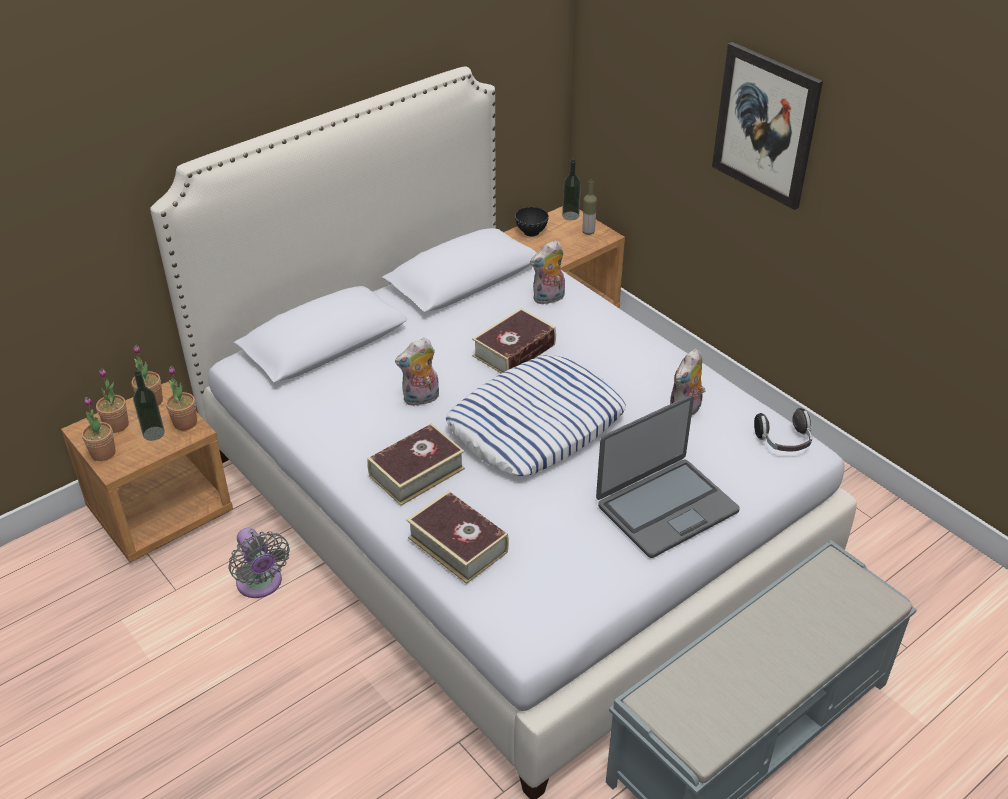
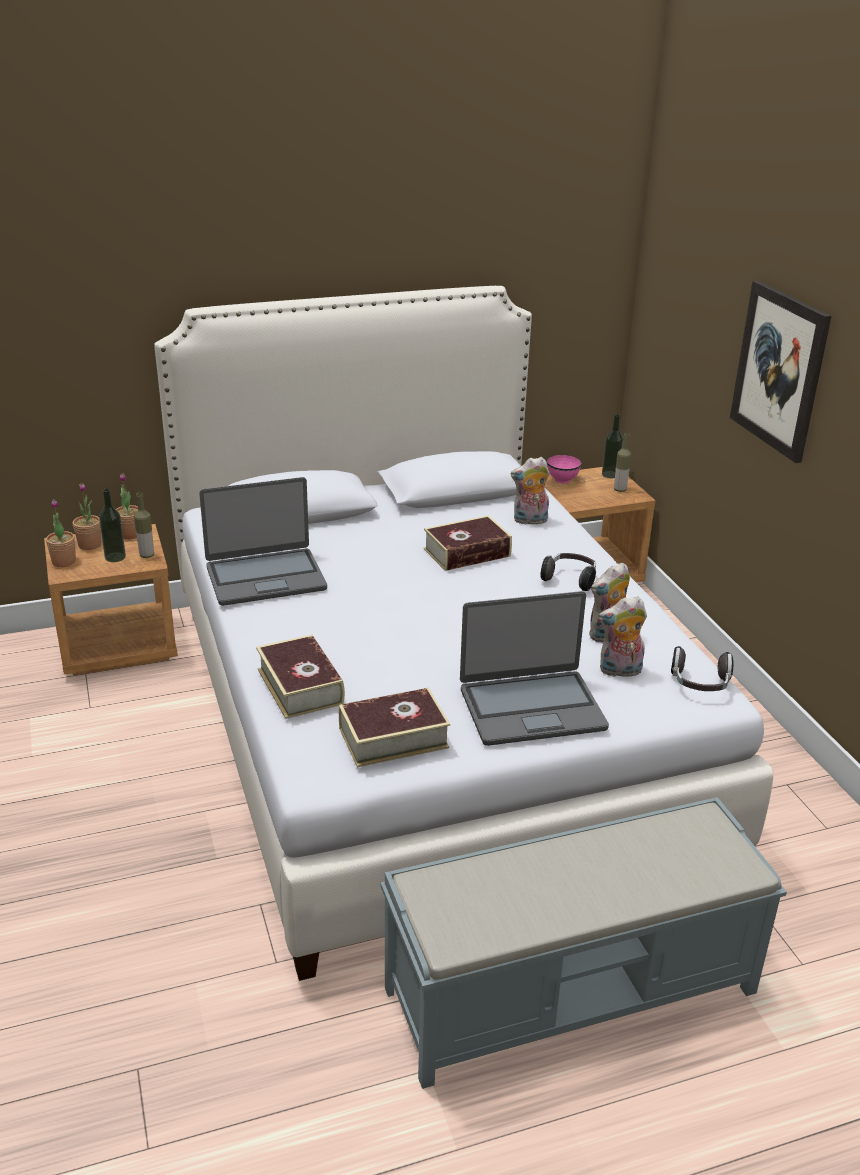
camera: 20 degrees right, 10 degrees down
(185, 423) = (147, 555): potted plant -> bottle
(261, 584) = (165, 722): grey fan -> none
(346, 429) = (265, 577): none -> laptop
(416, 472) = (304, 623): book -> book (393, 738)
(421, 399) = (350, 570): plush toy -> plush toy (619, 671)
(531, 232) = (562, 479): black bowl -> pink bowl
(536, 424) = (446, 612): pillow -> none
(621, 358) = (570, 579): none -> headphones

